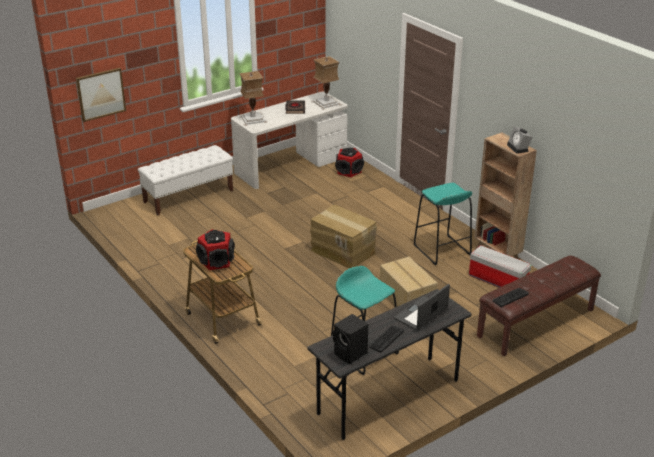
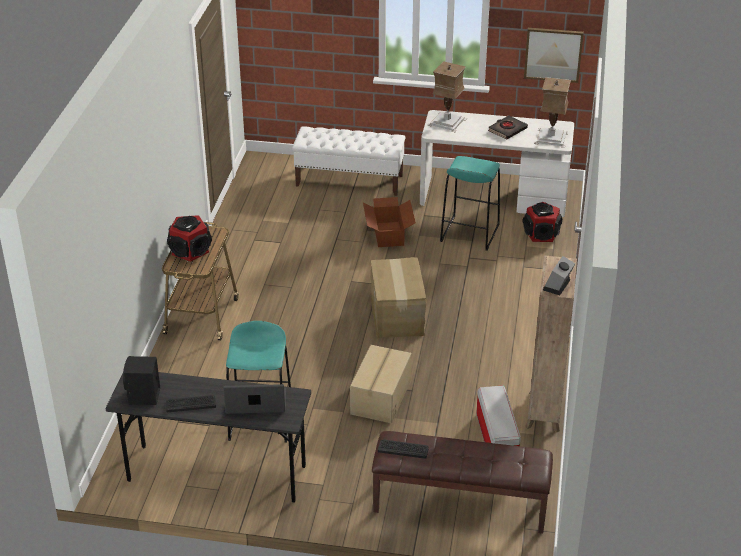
camera: 45 degrees right, 5 degrees up
(100, 94) = (277, 30): picture -> picture (553, 54)
(264, 213) = (389, 234): none -> cardboard box
(442, 250) = (495, 372): turquoise stool -> turquoise stool (469, 233)

